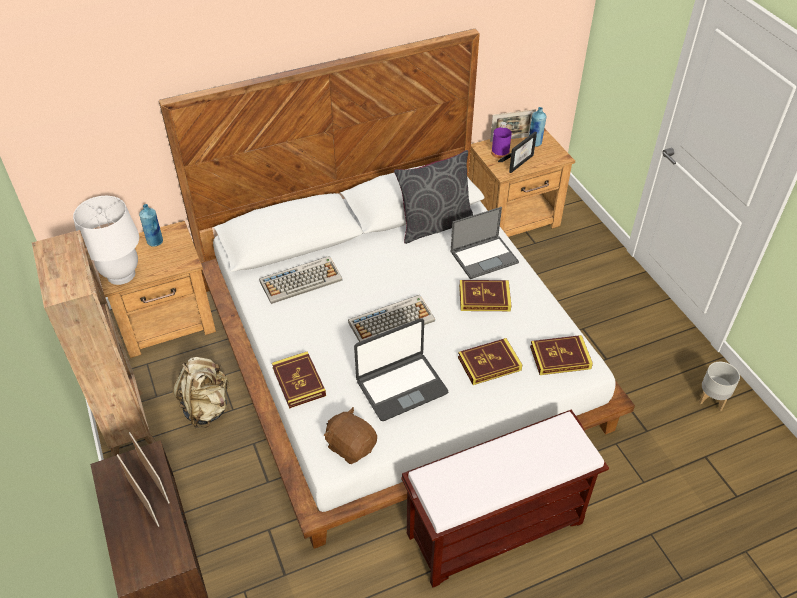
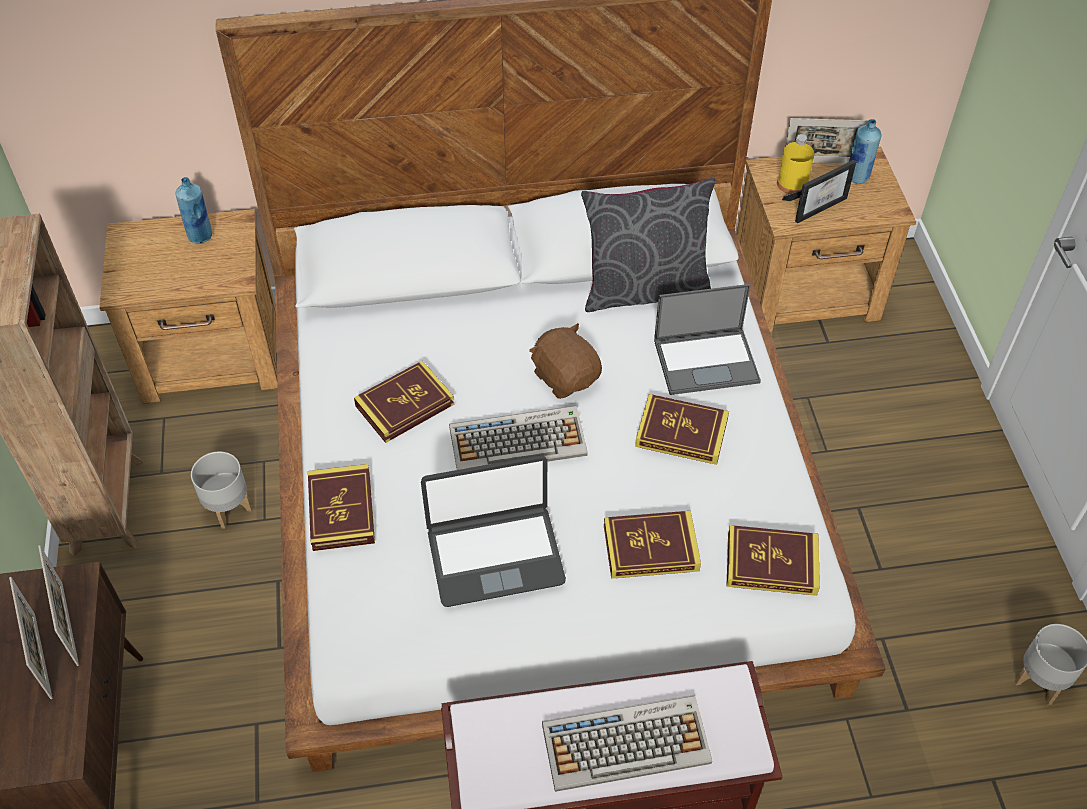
camera: 15 degrees right, 5 degrees up
(121, 275) = (134, 280): white table lamp -> none
(207, 408) = (228, 508): beige backpack -> grey planter
(301, 280) = (403, 342): keyboard -> keyboard (627, 742)
(316, 315) = (404, 405): none -> book
(351, 446) = (386, 635): brown plush toy -> brown plush toy (566, 377)
(500, 152) = (792, 184): purple bottle -> yellow bottle

